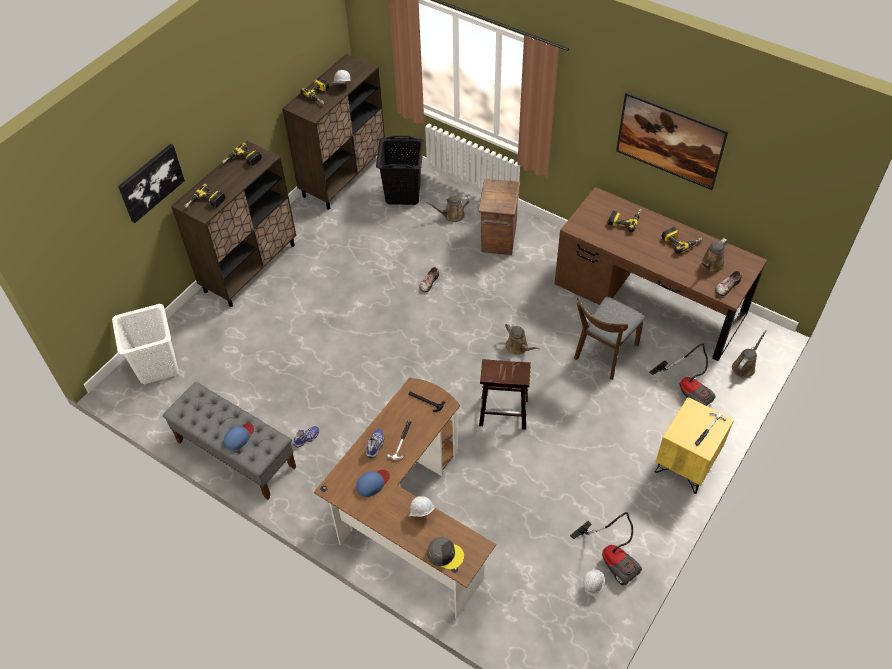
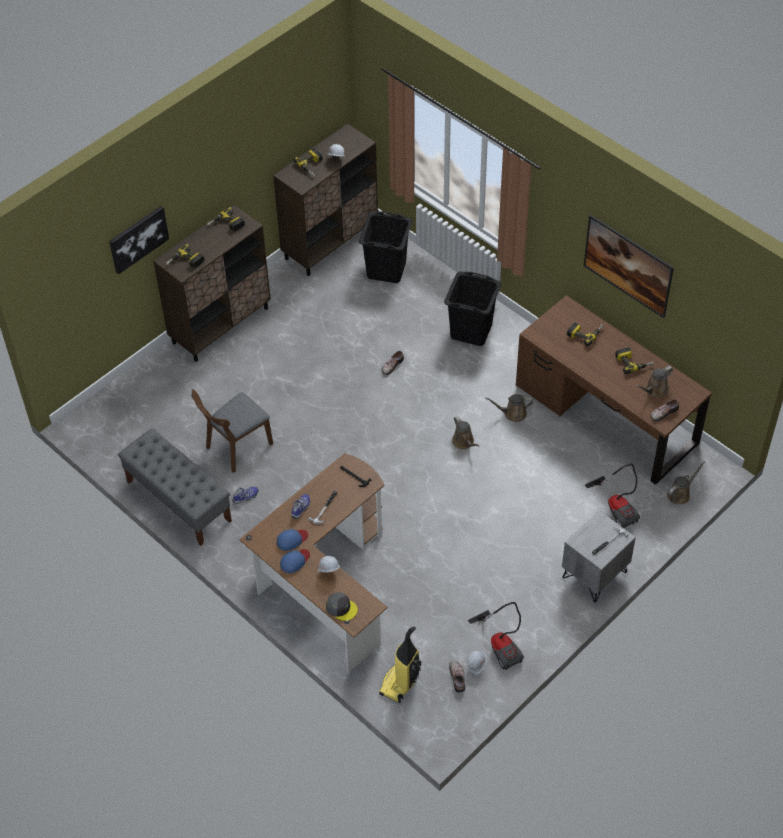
camera: 10 degrees right, 0 degrees up
(157, 366) = (118, 408): white laundry basket -> none
(239, 437) = (183, 484): blue cap -> blue cap (295, 561)
(452, 215) = (430, 300): brown watering can -> brown watering can (513, 413)
(498, 238) = (471, 330): crate -> black laundry basket
(504, 412) = (435, 501): brown stool -> none
(515, 621) = (400, 683): none -> vacuum cleaner
(576, 603) = (458, 677): none -> shoe
(603, 355) = (545, 462): brown chair -> brown chair (235, 448)
(686, 464) = (595, 575): yellow nightstand -> grey nightstand

